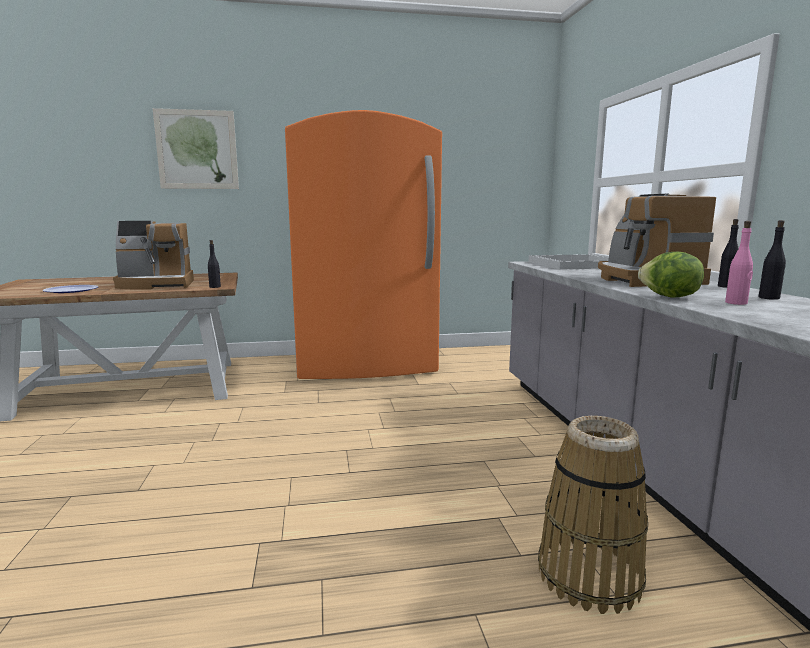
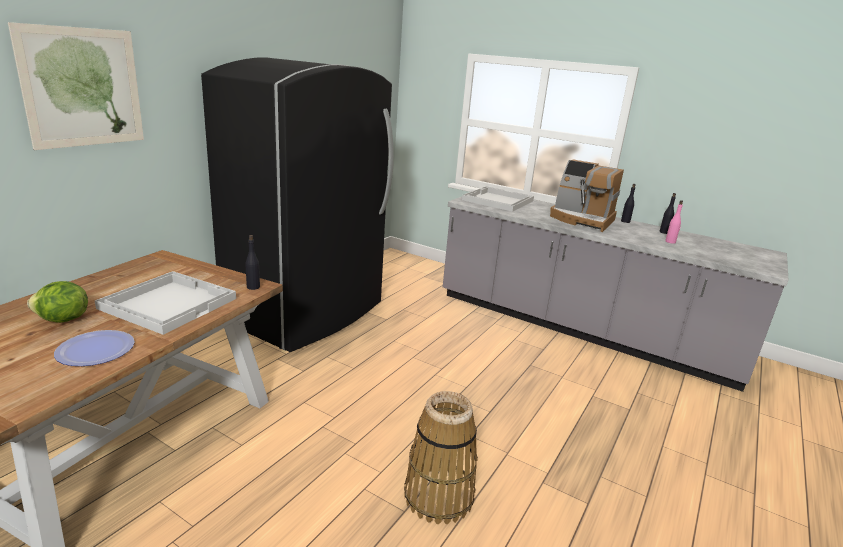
camera: 50 degrees left, 10 degrees up
(157, 285) = (169, 303): coffee machine -> white tray
(366, 364) = (307, 313): orange fridge -> black fridge
(588, 575) = (658, 403): basket -> basket (438, 496)
(669, 297) = (643, 242): lettuce -> lettuce (62, 320)

